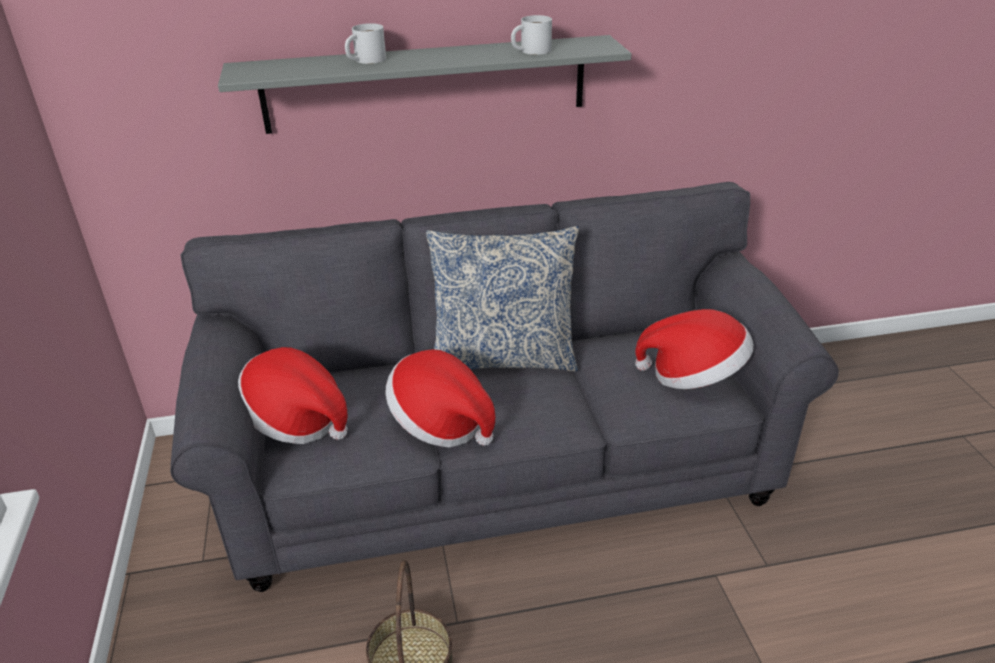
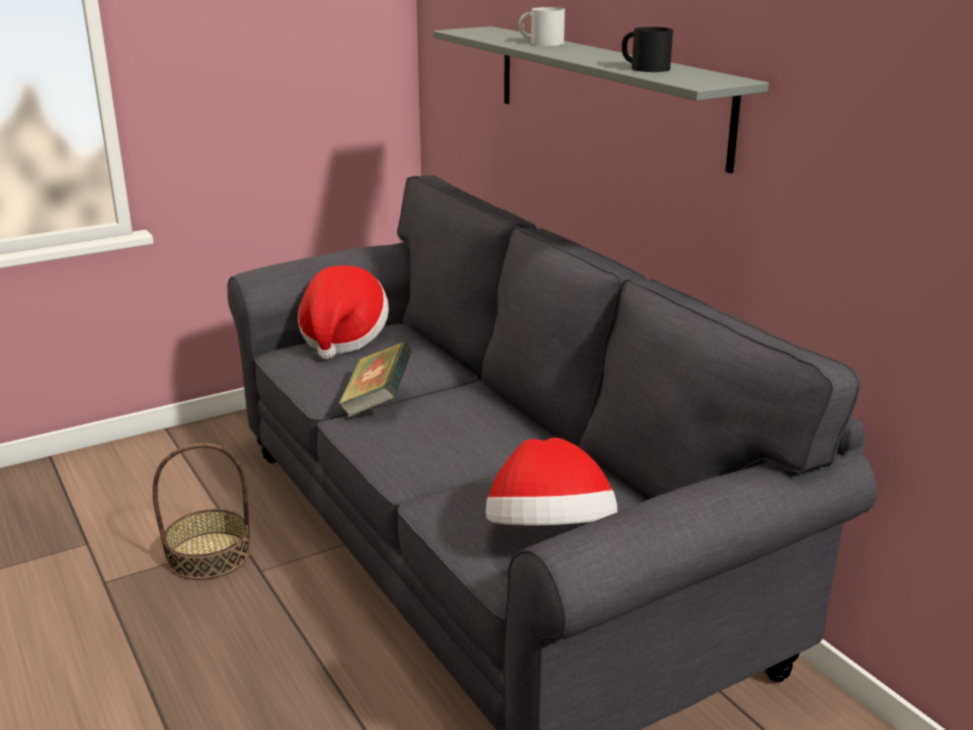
camera: 70 degrees right, 10 degrees down
(441, 423) = (377, 402): hat -> book
(503, 357) = (511, 415): pillow -> none
(530, 51) = (644, 68): white mug -> black mug

